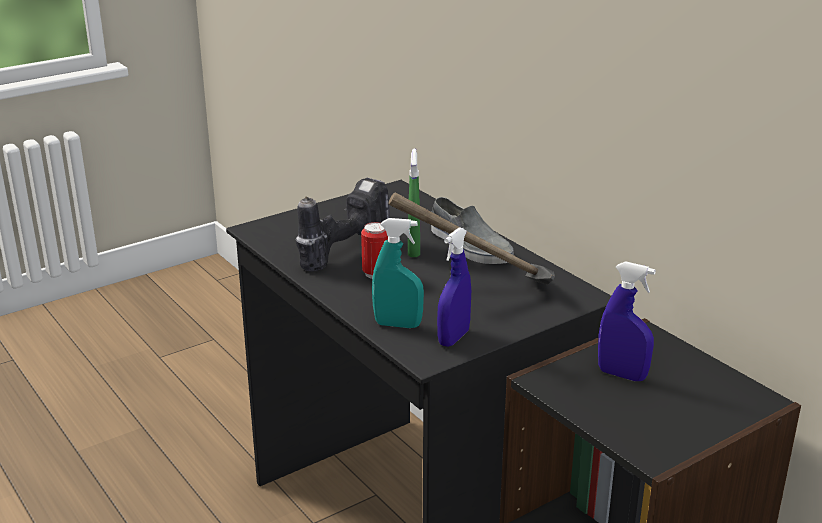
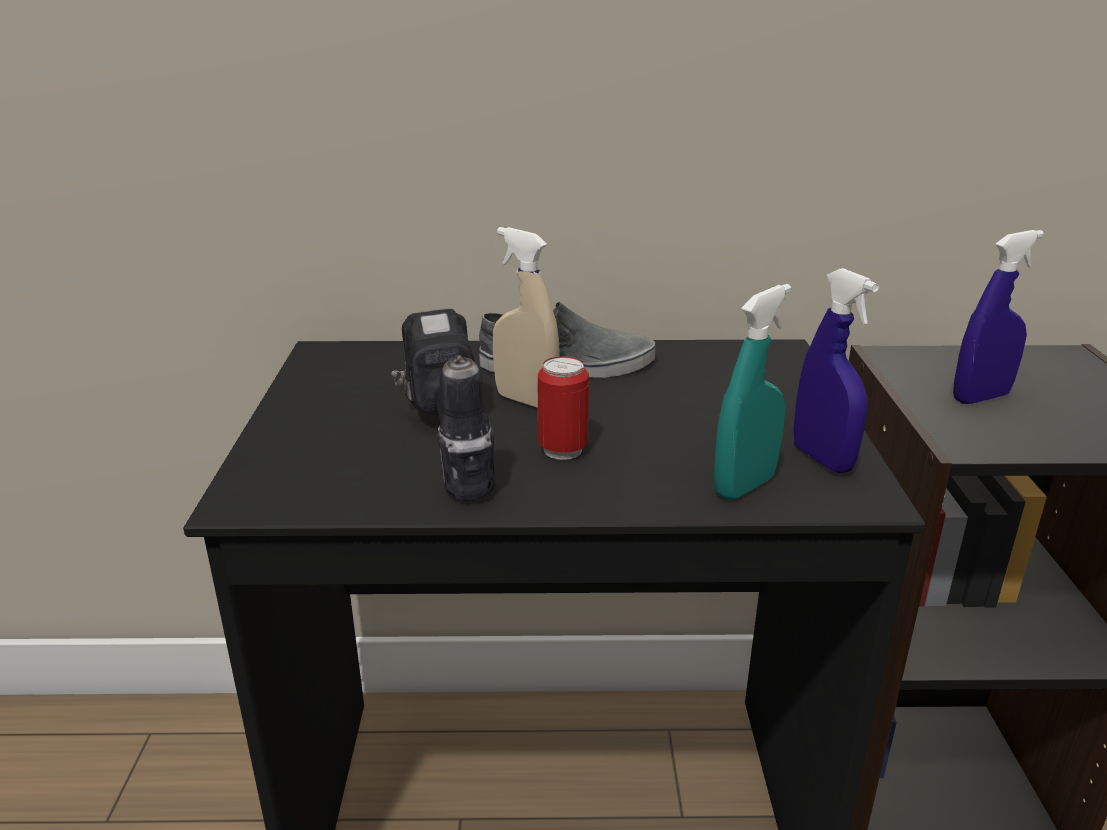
camera: 55 degrees left, 0 degrees up
(413, 250) = (526, 400): green spray bottle -> beige spray bottle
(479, 291) = (702, 400): hammer -> none

